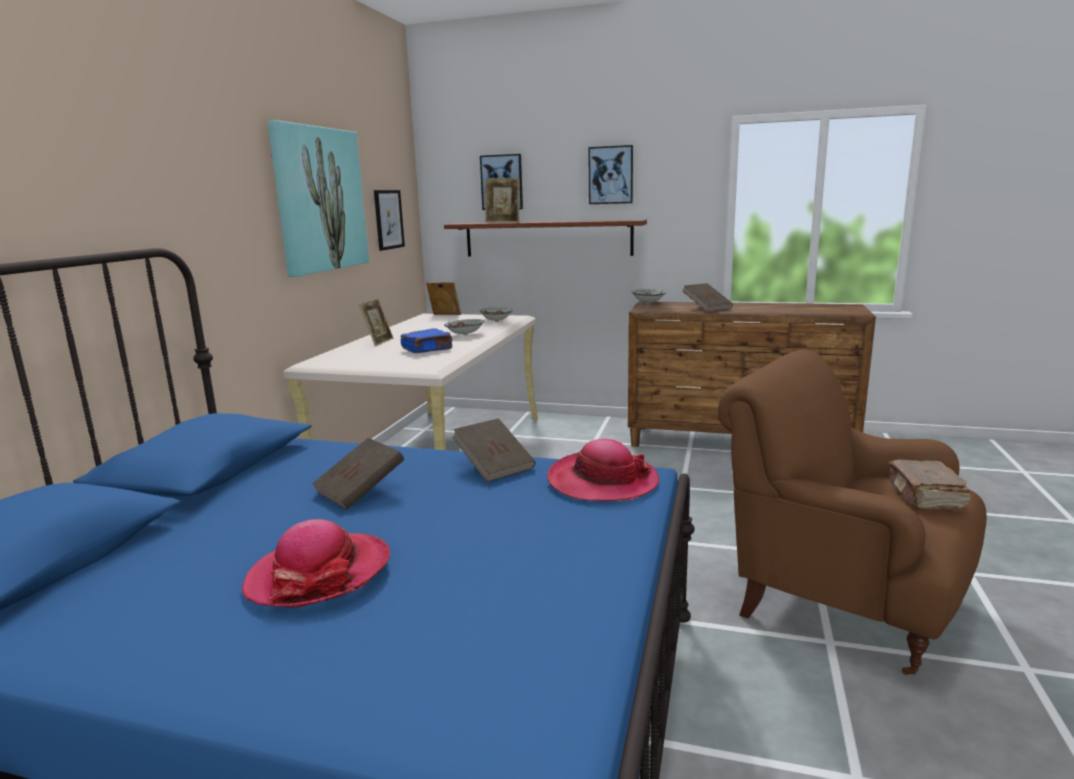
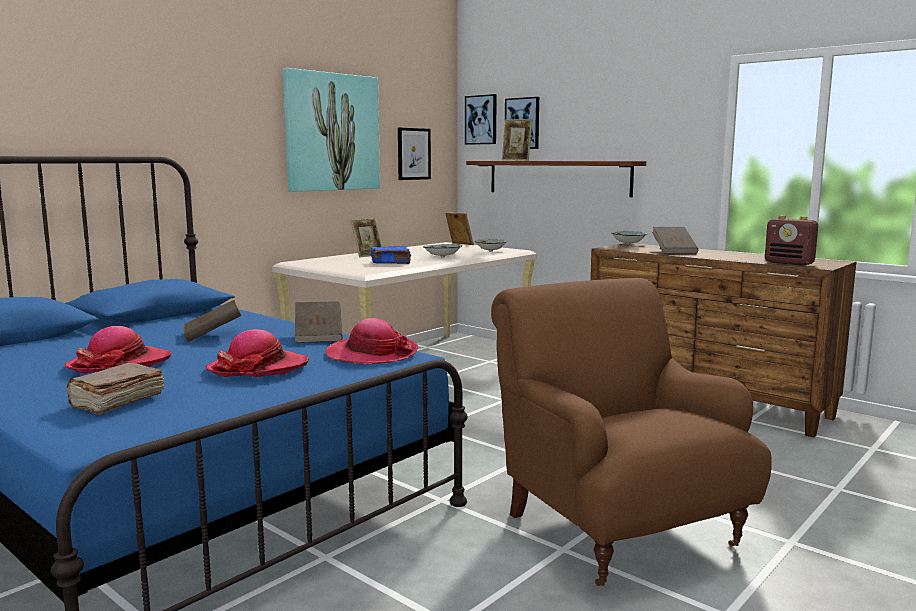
camera: 25 degrees right, 5 degrees down
(518, 535) = (258, 368): none -> hat
(611, 175) = (615, 116): picture -> picture (481, 120)
(827, 312) = (789, 263): none -> radio
(925, 497) = (667, 422): brown book -> brown book (116, 402)

